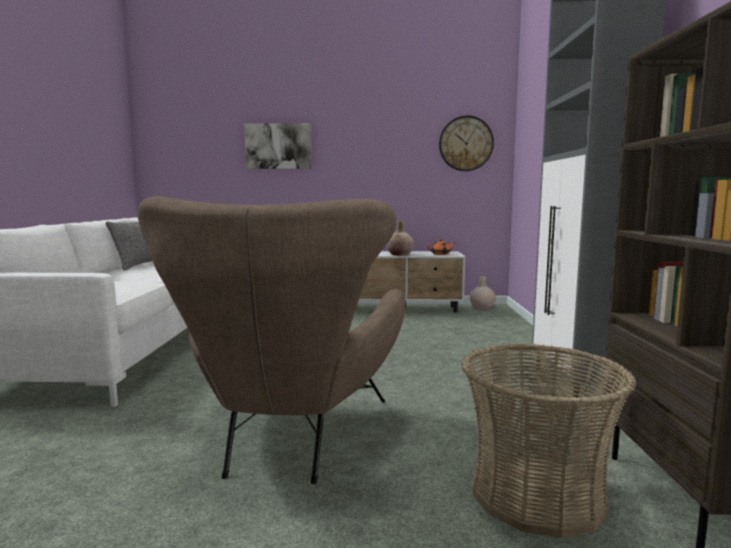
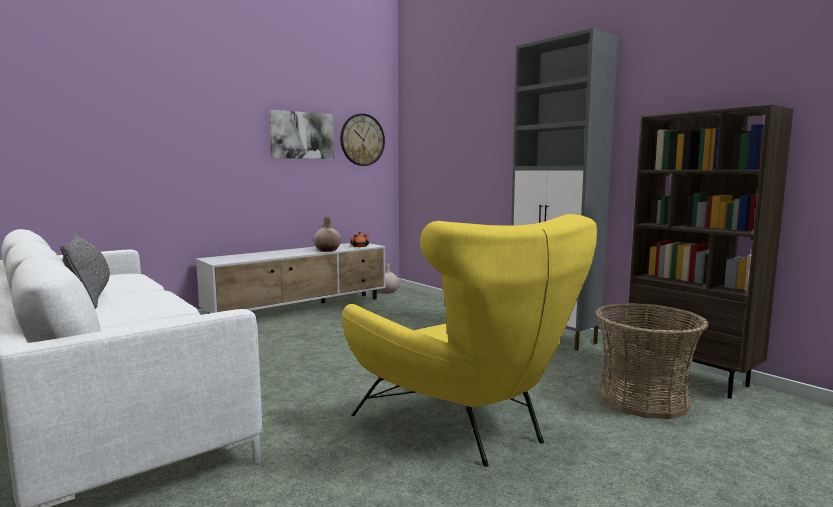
camera: 40 degrees left, 0 degrees up
(278, 146) = (173, 135): picture -> picture (302, 135)
(290, 439) = (469, 425): brown armchair -> yellow armchair

